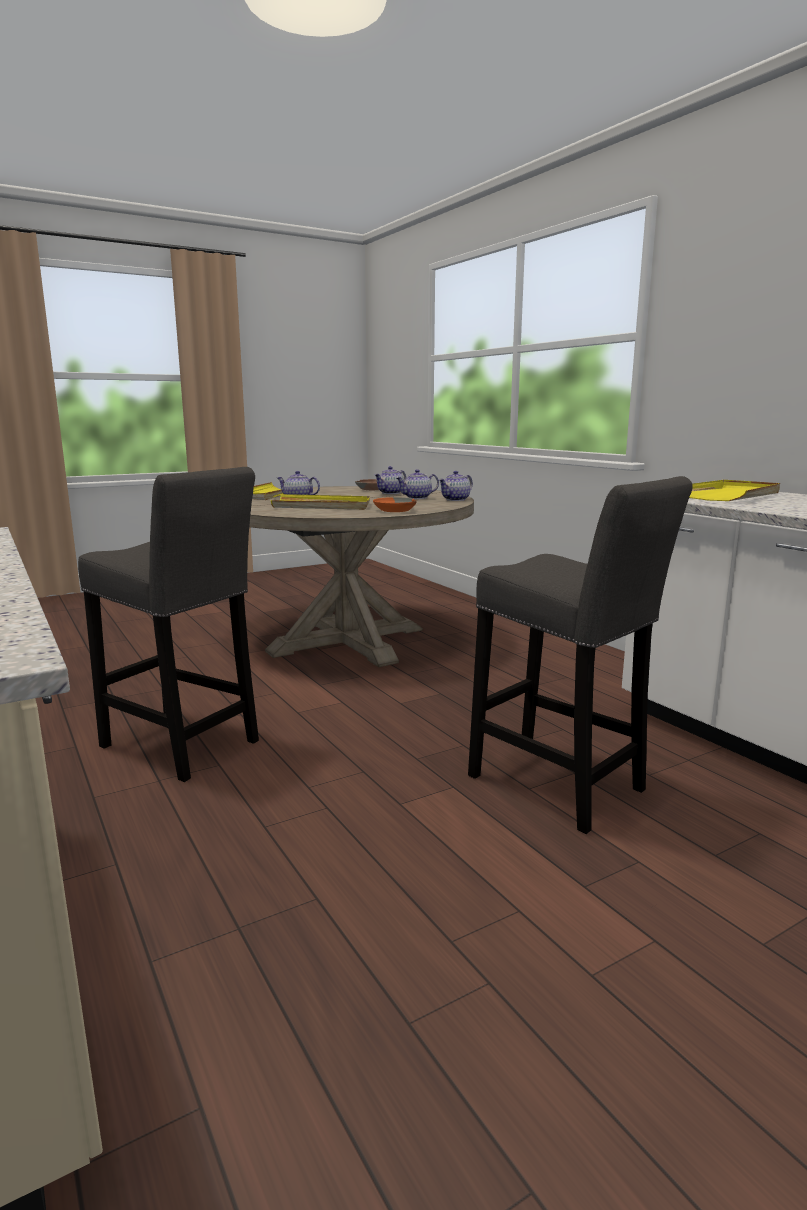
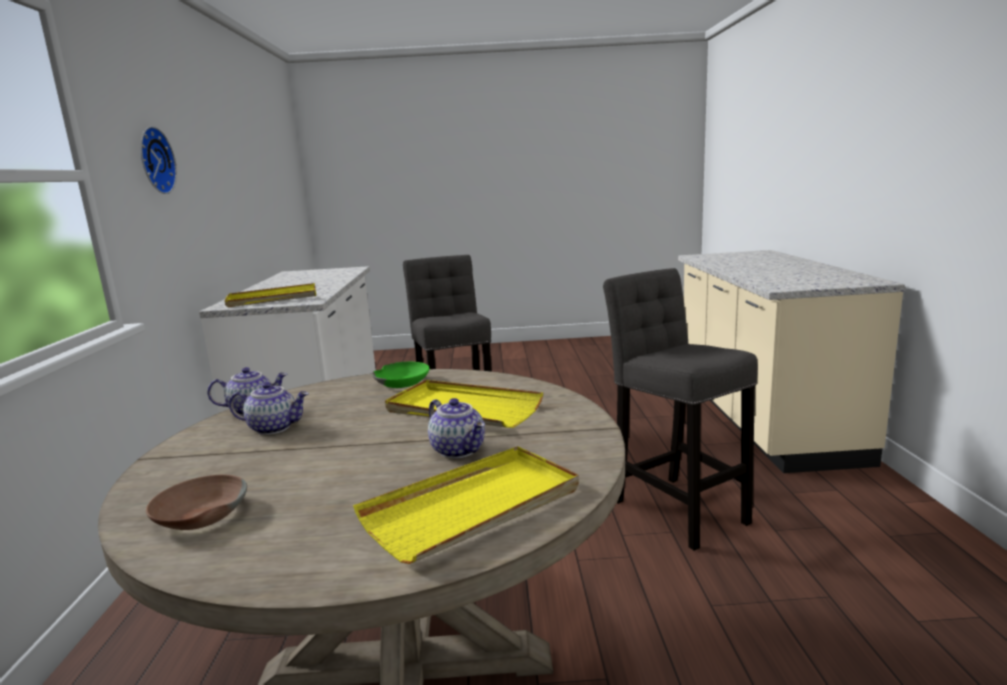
camera: 150 degrees left, 0 degrees up
(391, 493) = (245, 467): teapot -> none
(394, 510) = (403, 382): orange bowl -> green bowl
(744, 307) = (153, 161): none -> wall clock

